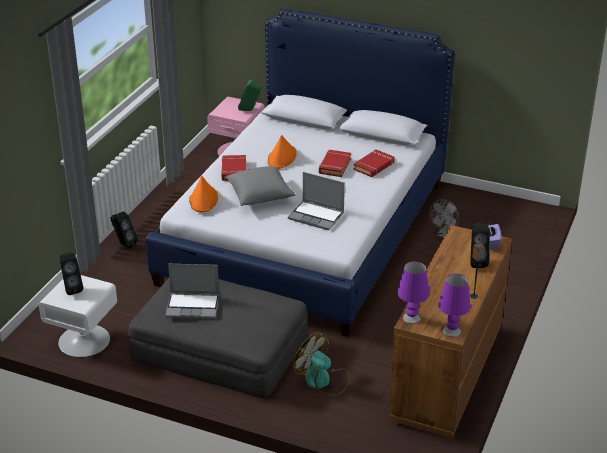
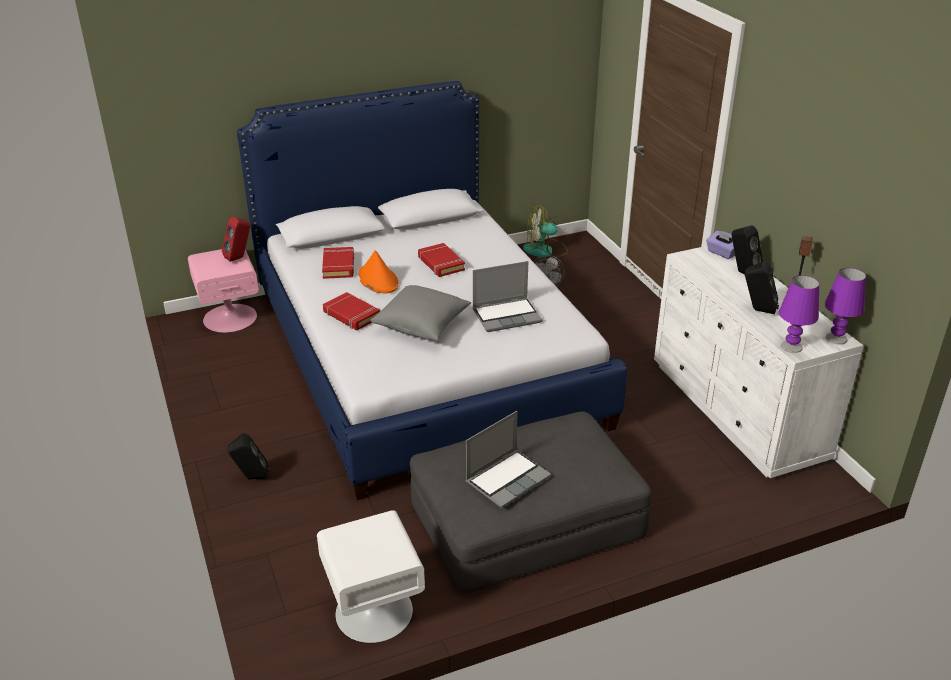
camera: 45 degrees left, 0 degrees up
(71, 288) = (355, 547): black speaker -> black speaker (757, 310)
(203, 199) = (372, 359): orange hat -> none
(249, 110) = (239, 258): green speaker -> red speaker
(323, 381) = (661, 483): fan -> fan (545, 250)
(374, 166) = (475, 247): red book -> red book (339, 266)
(446, 375) = (737, 410): brown dresser -> white dresser

